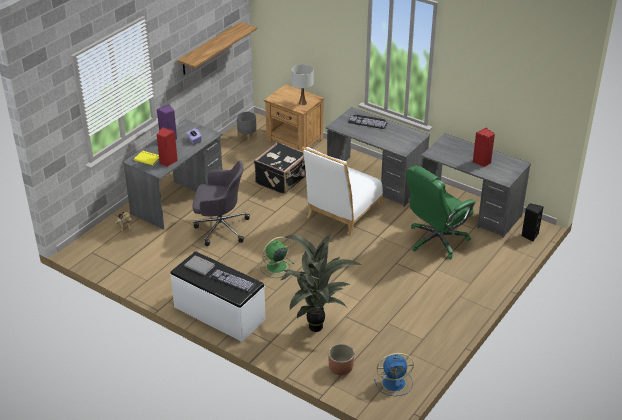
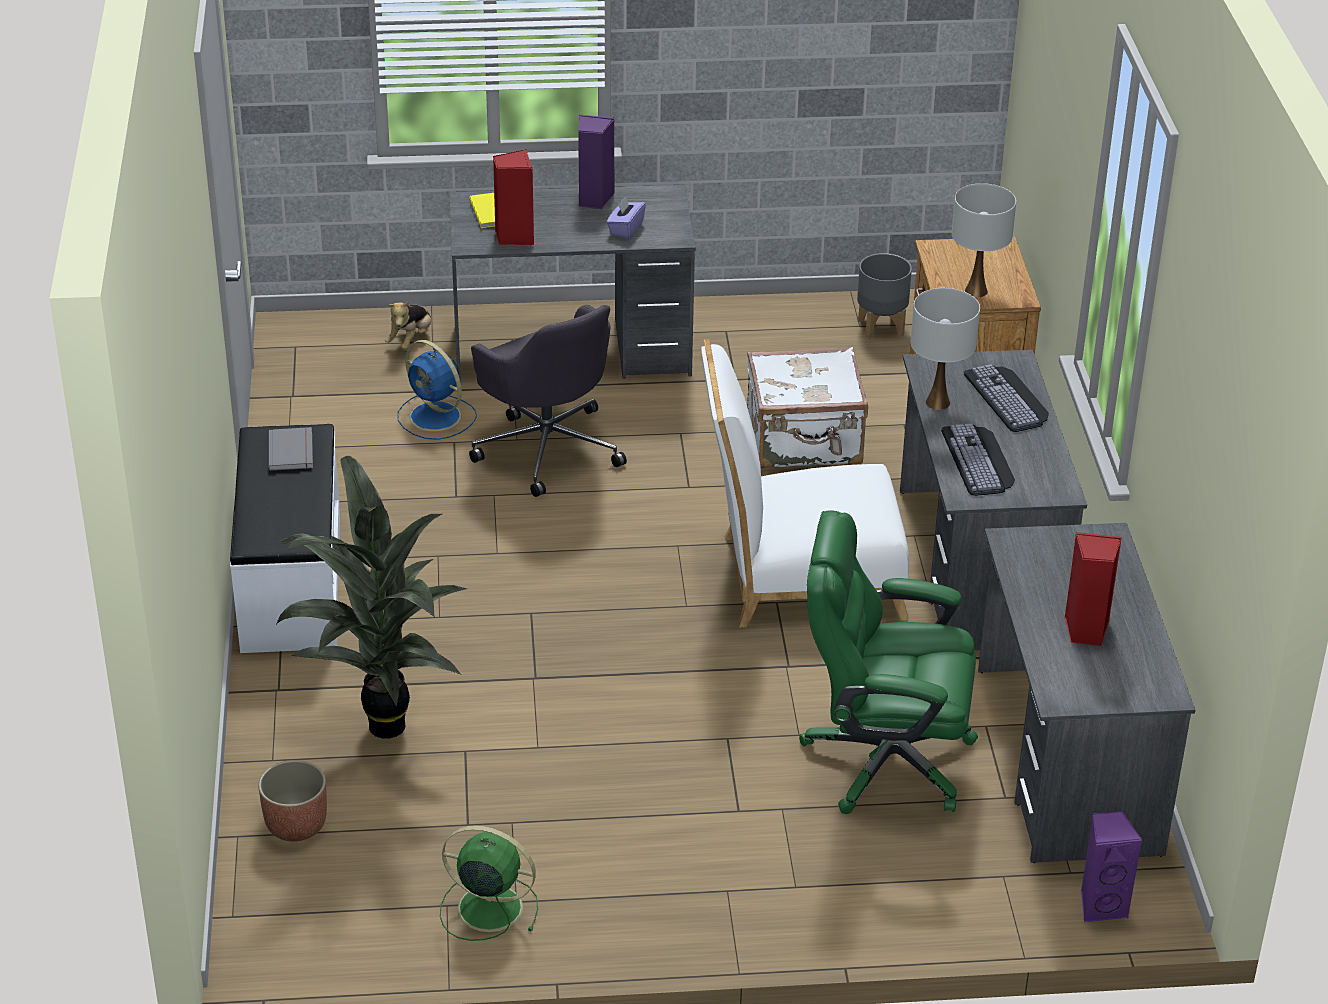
camera: 50 degrees right, 0 degrees up
(210, 48) = (838, 52): shelf -> none
(234, 279) = (298, 511): keyboard -> keyboard (980, 460)
(275, 267) = (511, 579): green fan -> green fan (487, 907)
(282, 180) = (805, 442): black suitcase -> white suitcase
(355, 133) = (938, 403): none -> white table lamp
(395, 383) = (331, 925): blue fan -> blue fan (437, 417)
(529, 235) = (1101, 906): black speaker -> purple speaker

